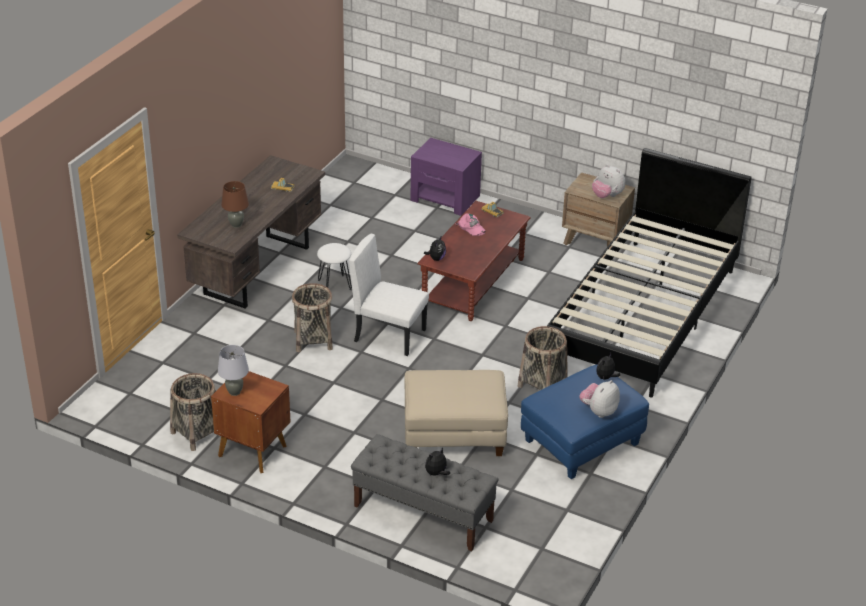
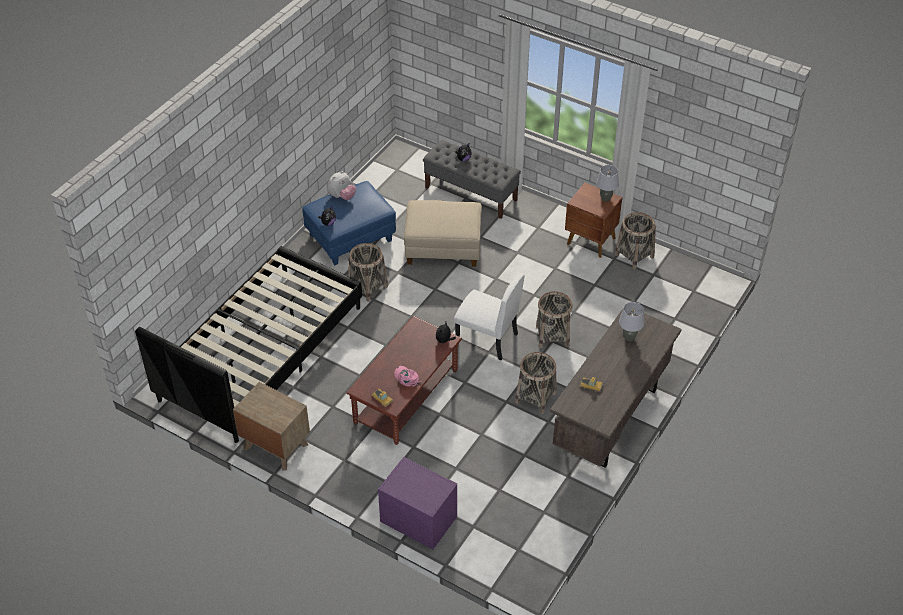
camera: 175 degrees left, 10 degrees up
(236, 225) = (629, 337): brown table lamp -> grey table lamp
(335, 285) = (535, 397): white stool -> basket
(607, 196) = (265, 397): plush toy -> none

